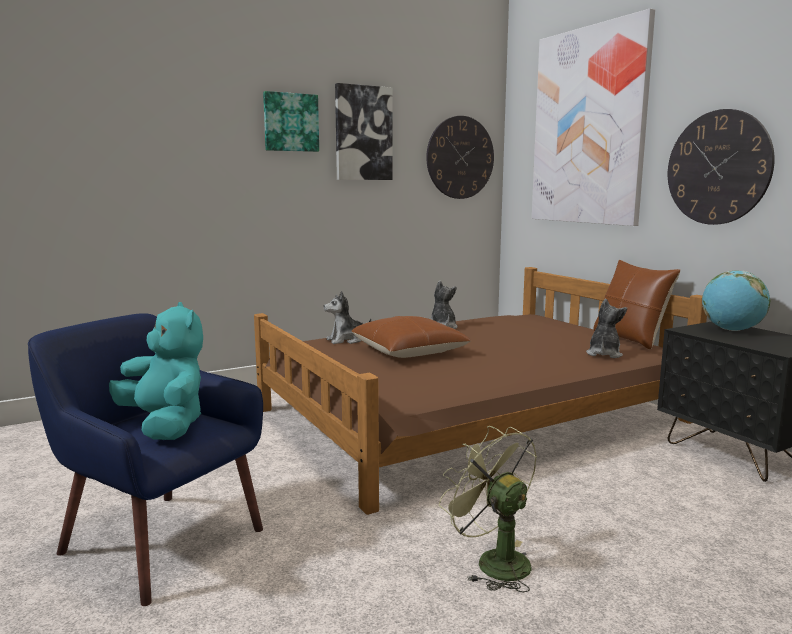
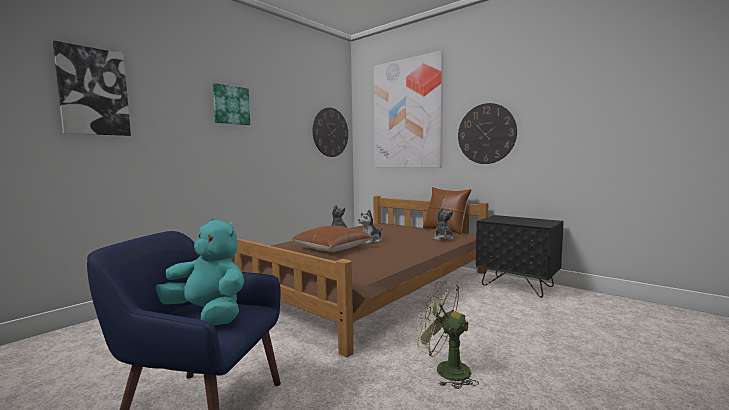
camera: 20 degrees left, 5 degrees down
(346, 340) = (285, 245): plush toy -> plush toy (371, 241)
(363, 133) = (276, 115): picture -> picture (93, 92)
(732, 330) = (508, 218): globe -> none

